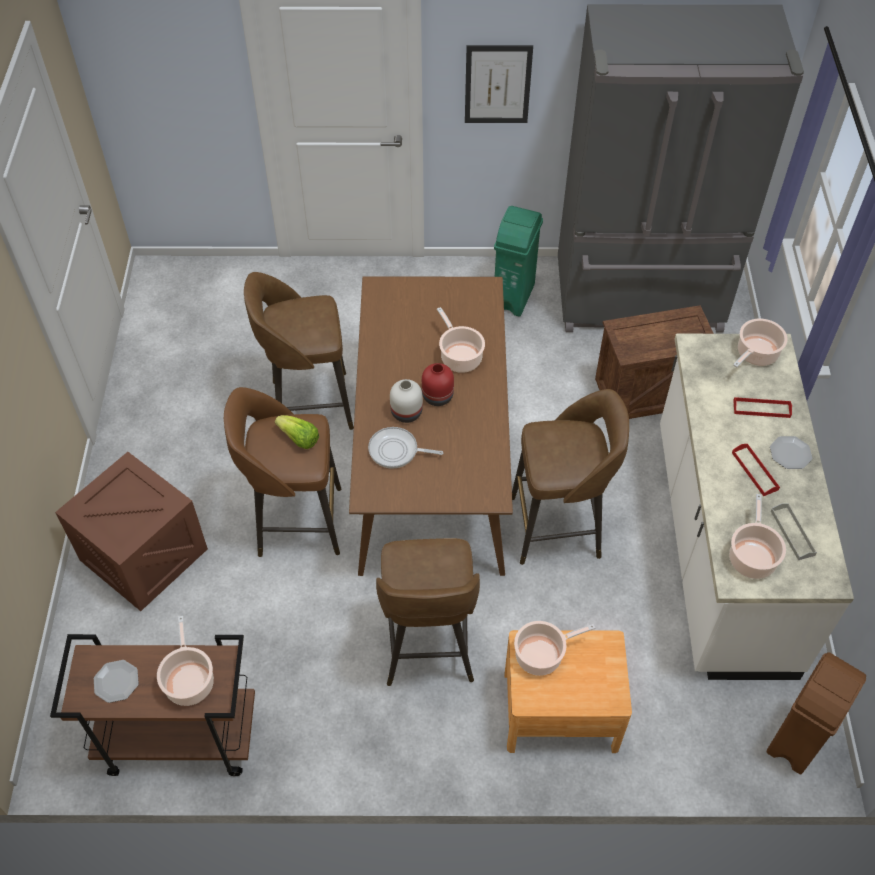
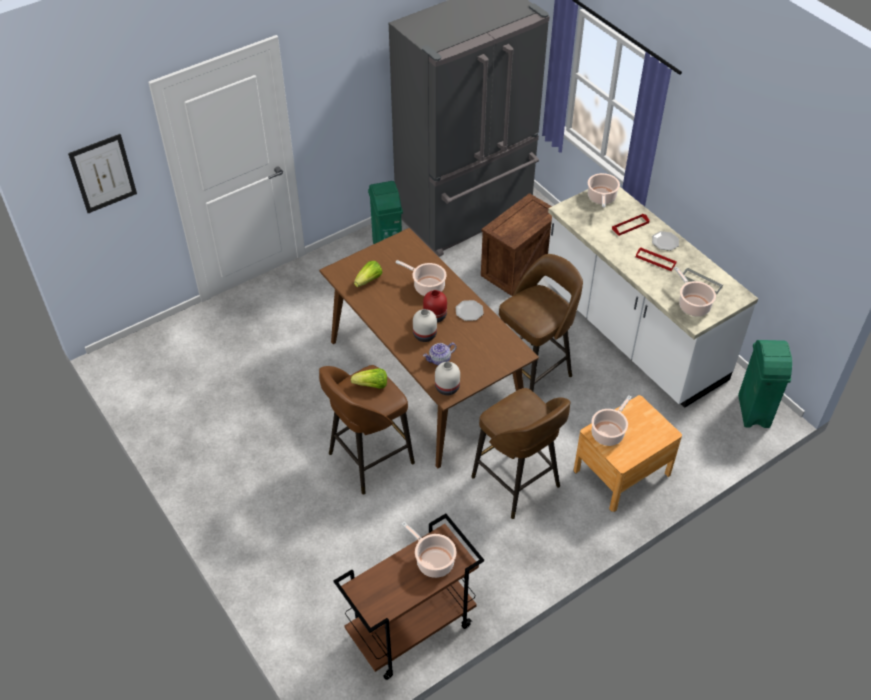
camera: 35 degrees left, 5 degrees down
(116, 681) = (387, 590): plate -> plate (469, 311)
(143, 554) = (282, 538): crate -> none
(309, 405) = (311, 385): brown stool -> none
(374, 489) = (447, 388): none -> white vase
(396, 451) = (439, 360): frying pan -> teapot
(403, 316) = (369, 280): none -> lettuce
(497, 84) = (338, 101): picture -> picture (103, 173)
(796, 740) = (753, 411): brown trash can -> green trash can

